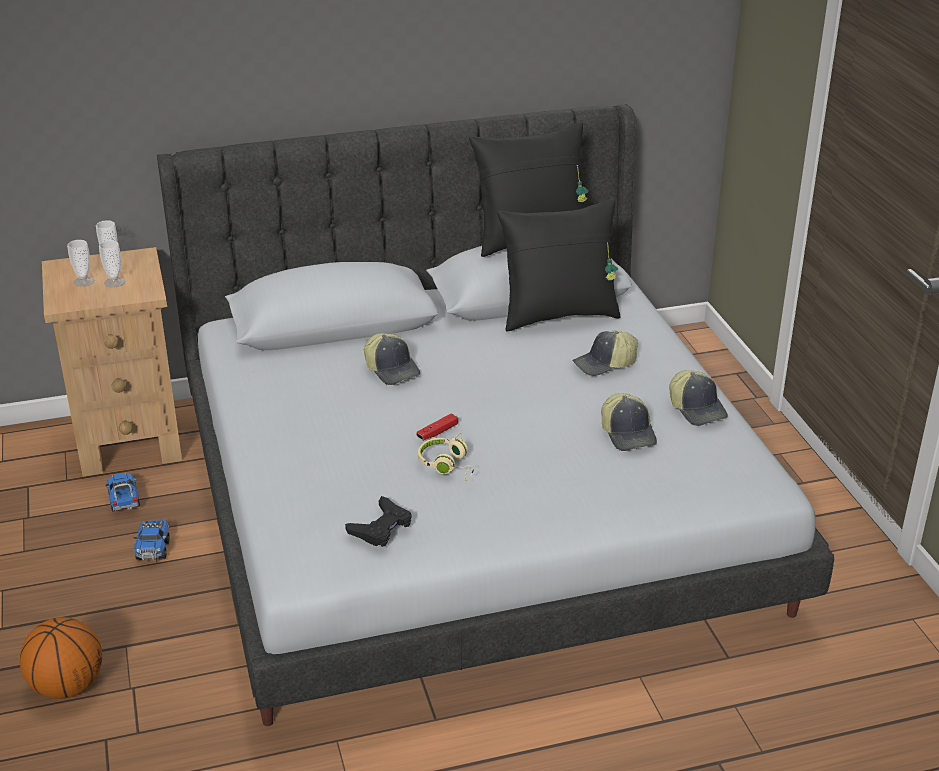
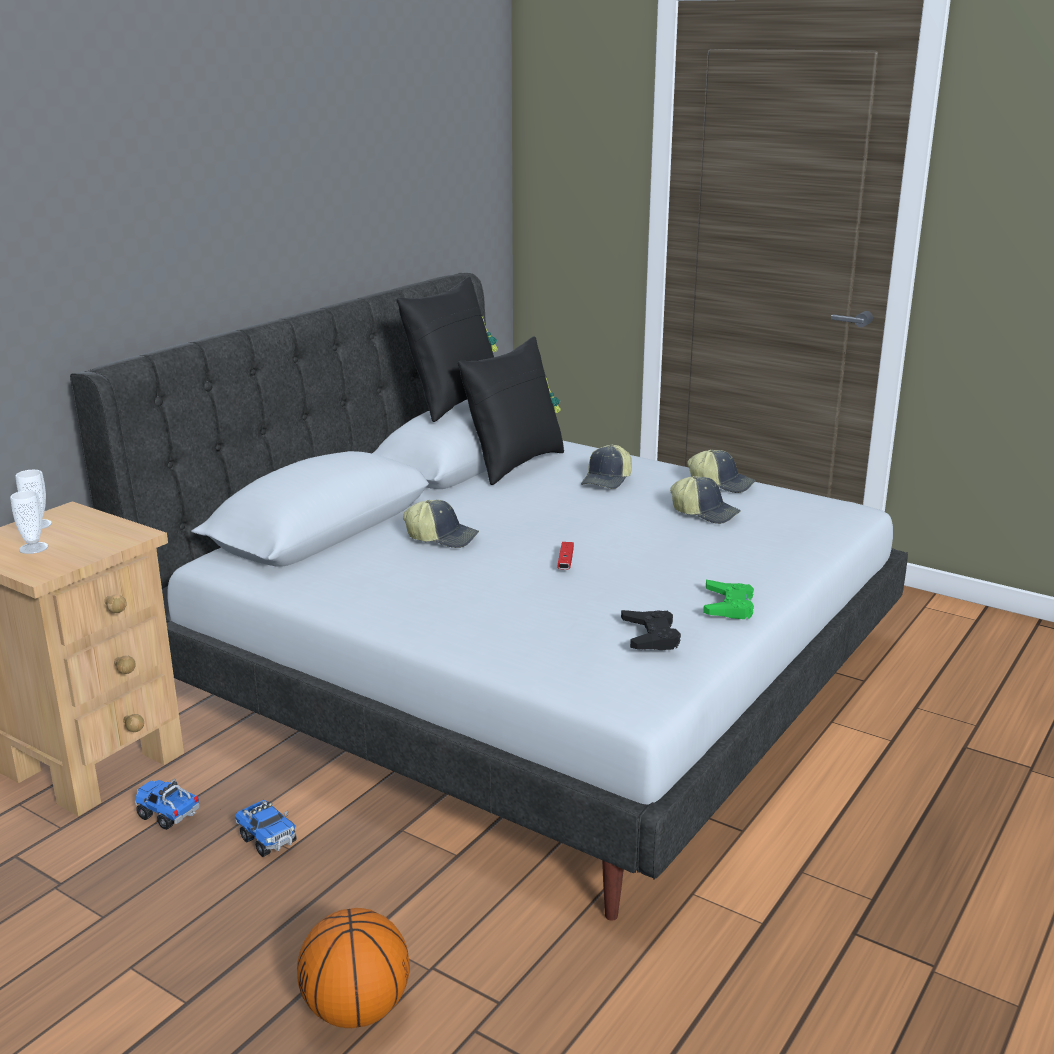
camera: 40 degrees left, 10 degrees down
(114, 282) = (76, 538): cup -> none
(448, 465) = (619, 577): beige headphones -> none
(487, 530) = (728, 606): none -> green game controller

